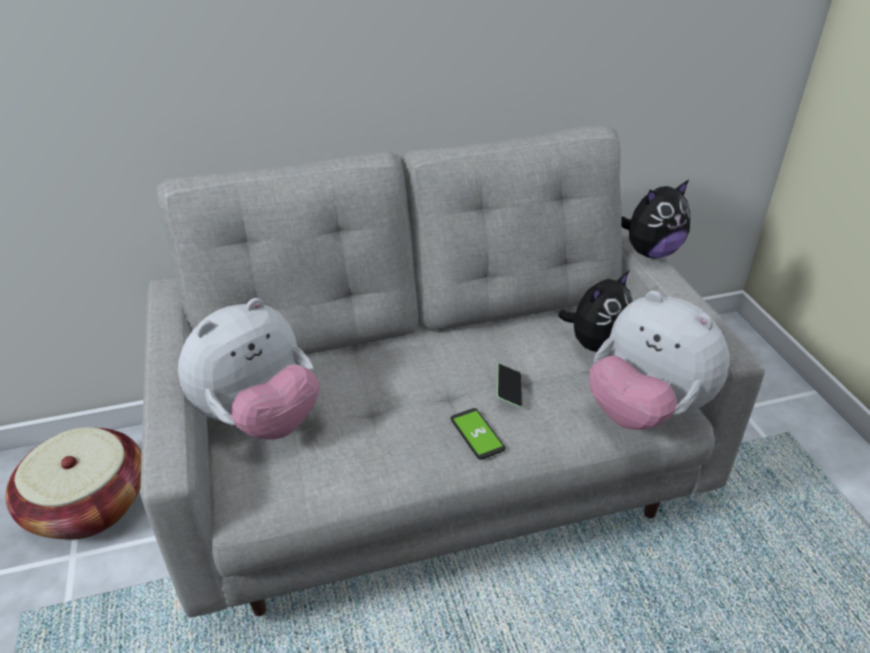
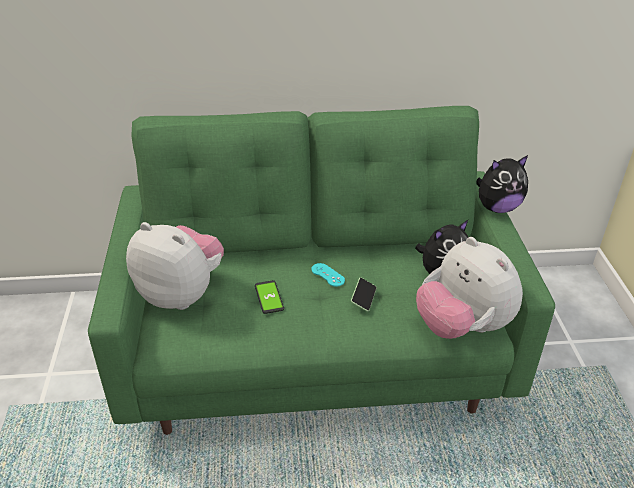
camera: 10 degrees right, 0 degrees up
(89, 504) = (66, 340): basket -> none
(260, 419) = (181, 293): plush toy -> plush toy turned 120 degrees counterclockwise
(437, 473) = (317, 355): grey sofa -> green sofa
(452, 366) = (327, 275): none -> turquoise game controller
(477, 434) = (331, 325): phone -> phone (269, 297)

